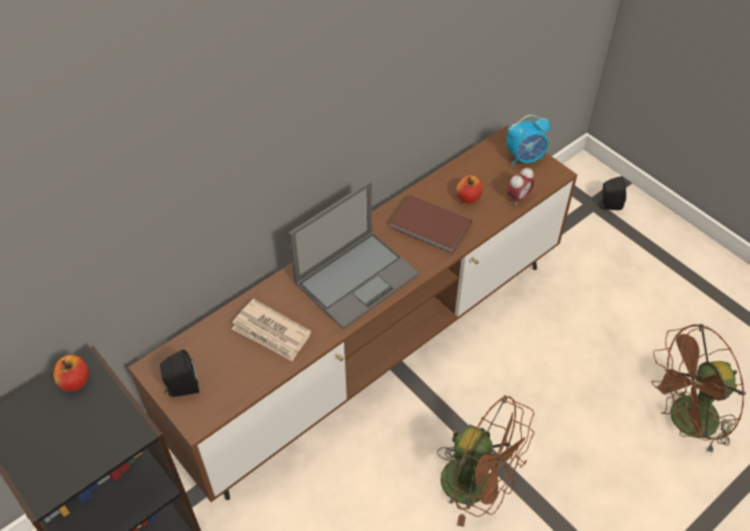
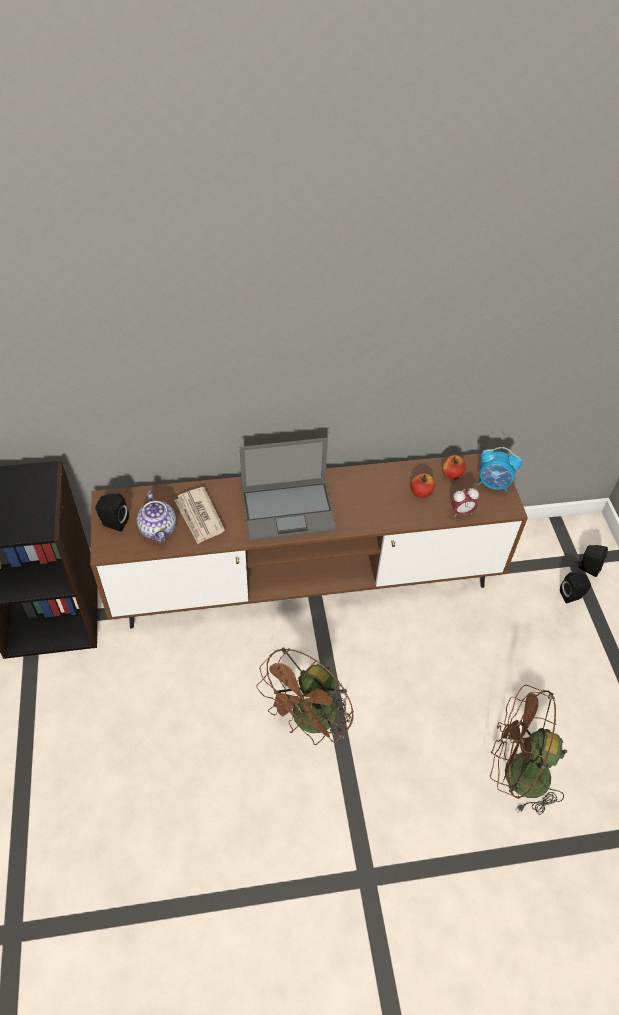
camera: 30 degrees right, 0 degrees up
(75, 381) = (34, 477): apple -> apple (452, 474)
(238, 368) = (159, 529): none -> teapot
(430, 227) = (373, 500): brown book -> none
(477, 485) = (309, 722): brown fan -> brown fan turned 60 degrees clockwise
(614, 237) = (572, 596): none -> black speaker

